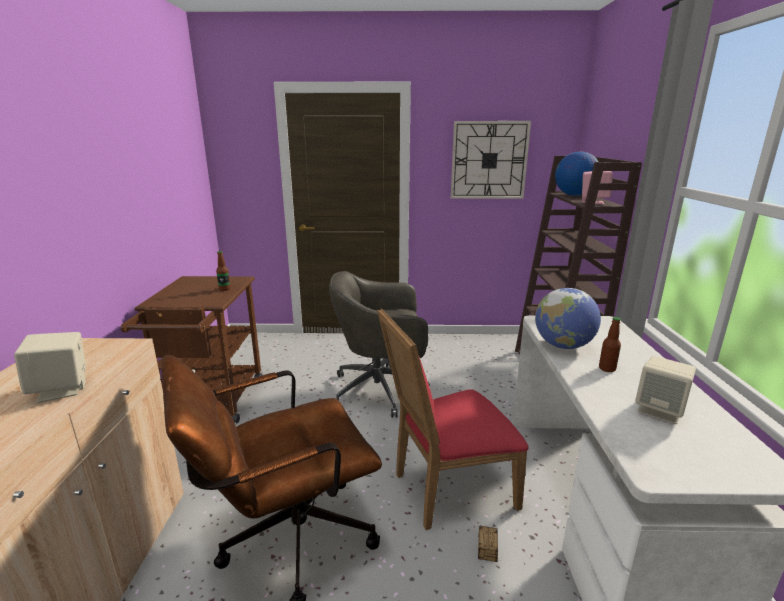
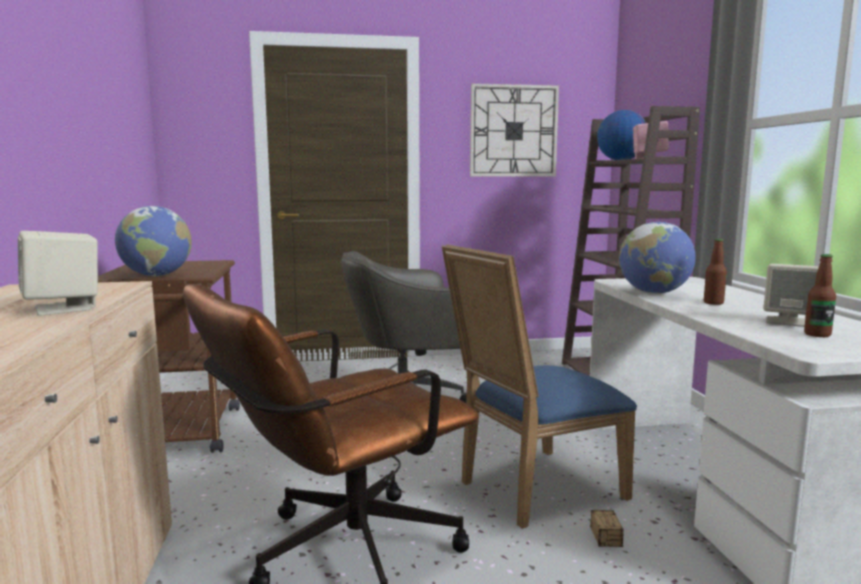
camera: 10 degrees left, 10 degrees down
(185, 302) = (156, 275): none -> globe
(224, 289) = (202, 267): bottle -> bottle (817, 334)
(447, 489) = (532, 490): red chair -> blue chair

